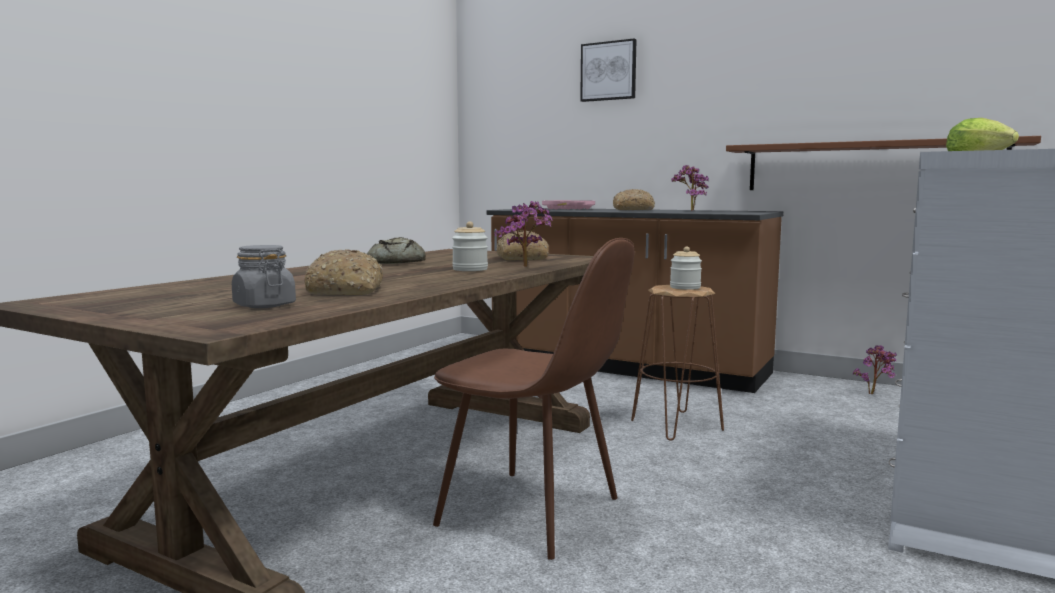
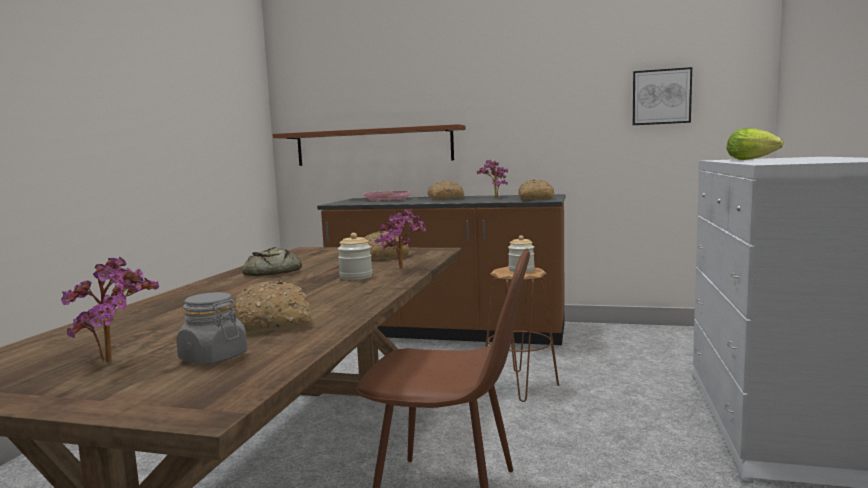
camera: 15 degrees left, 0 degrees up
(608, 71) = (410, 79): picture -> picture (661, 97)
(733, 212) = (535, 199): none -> bread
(870, 166) = (628, 156): brown shelf -> brown shelf (373, 146)
(875, 394) = (648, 335): potted plant -> potted plant (116, 361)

